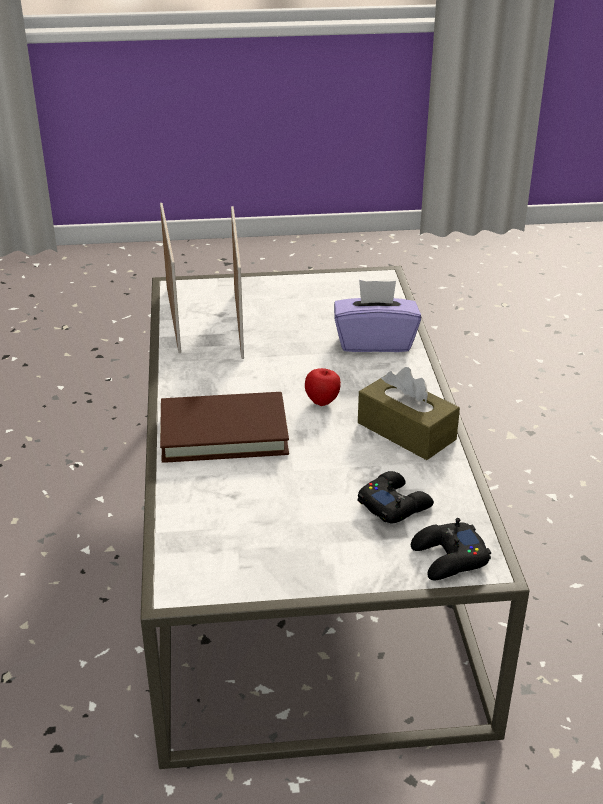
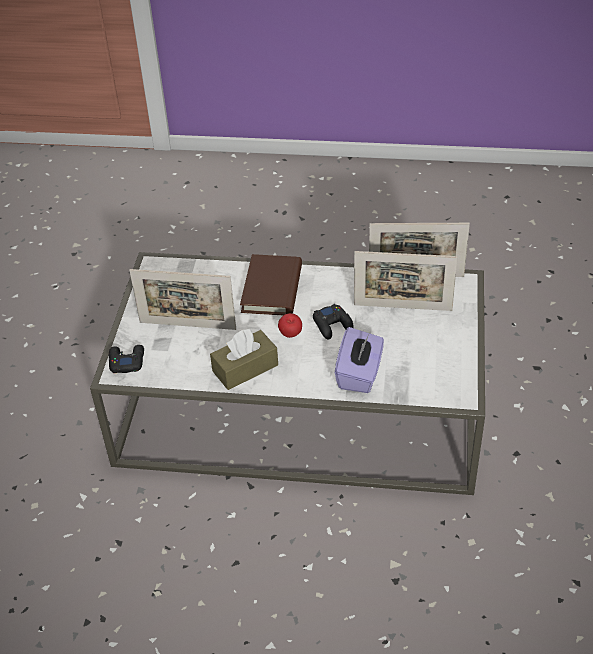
camera: 105 degrees right, 10 degrees up
(336, 506) = (187, 325): none -> picture frame
(394, 504) = (179, 349): black game controller -> black game controller (333, 325)

